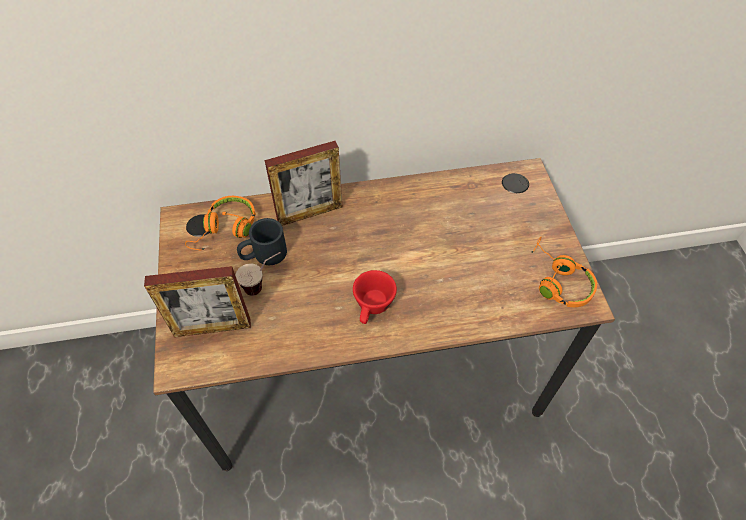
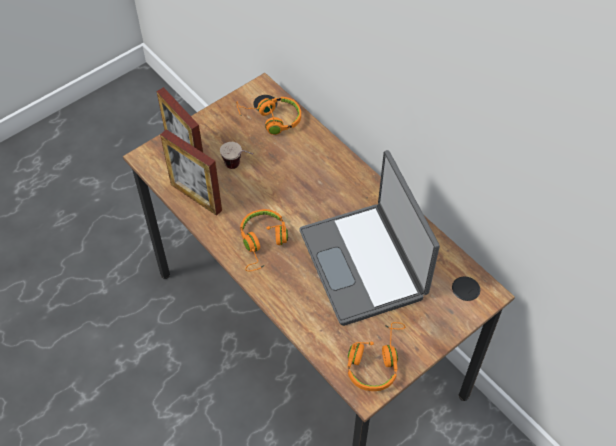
camera: 60 degrees right, 0 degrees up
(263, 255) = (264, 153): black mug -> none
(310, 213) = (323, 160): picture frame -> picture frame (196, 197)
(373, 308) = (263, 243): red cup -> orange headphones
(448, 238) = (364, 263): none -> laptop

